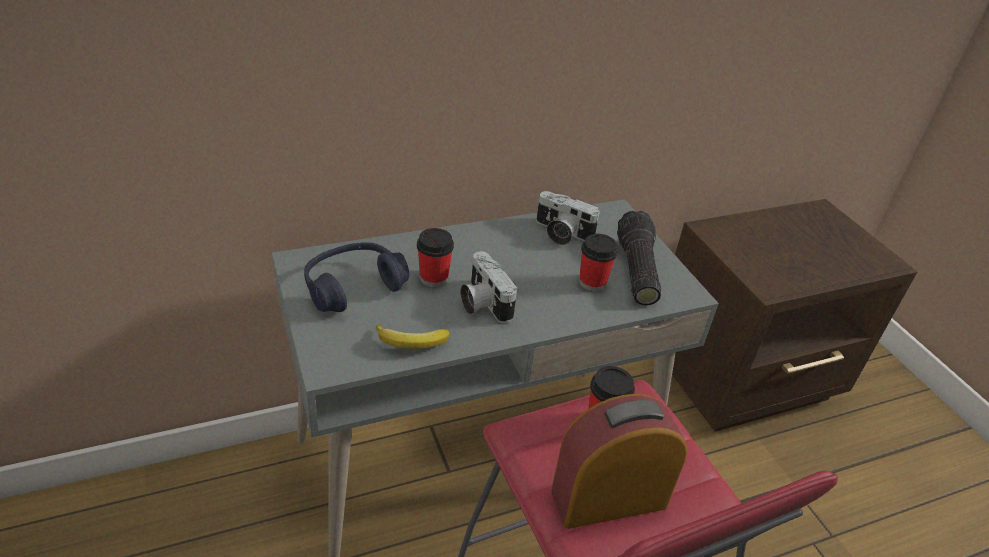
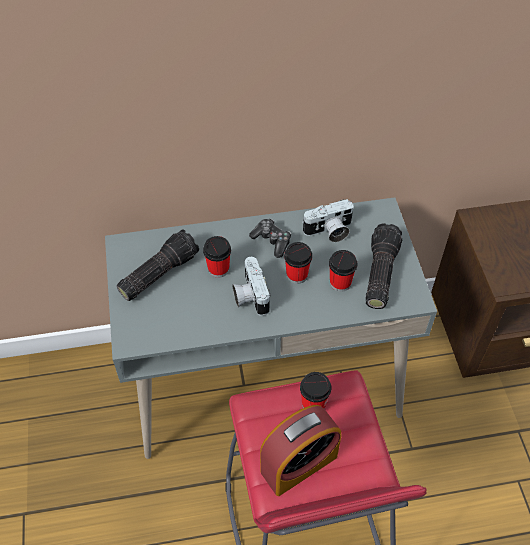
camera: 15 degrees right, 15 degrees up
(353, 287) = (158, 272): blue headphones -> flashlight
(411, 343) = (190, 326): banana -> none
(494, 246) = (272, 241): none -> game controller
(536, 278) = (297, 275): none -> cup
(561, 233) = (329, 231): camera -> camera turned 60 degrees counterclockwise
(608, 498) = (299, 464): alarm clock -> alarm clock turned 150 degrees clockwise

